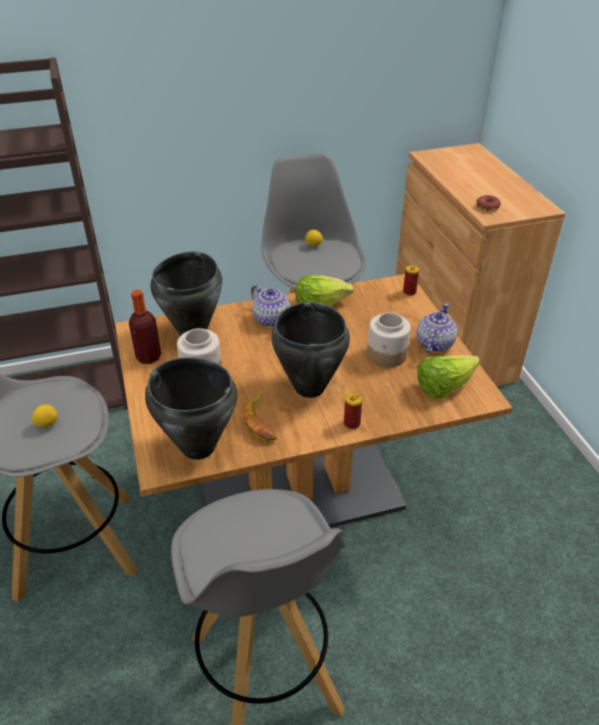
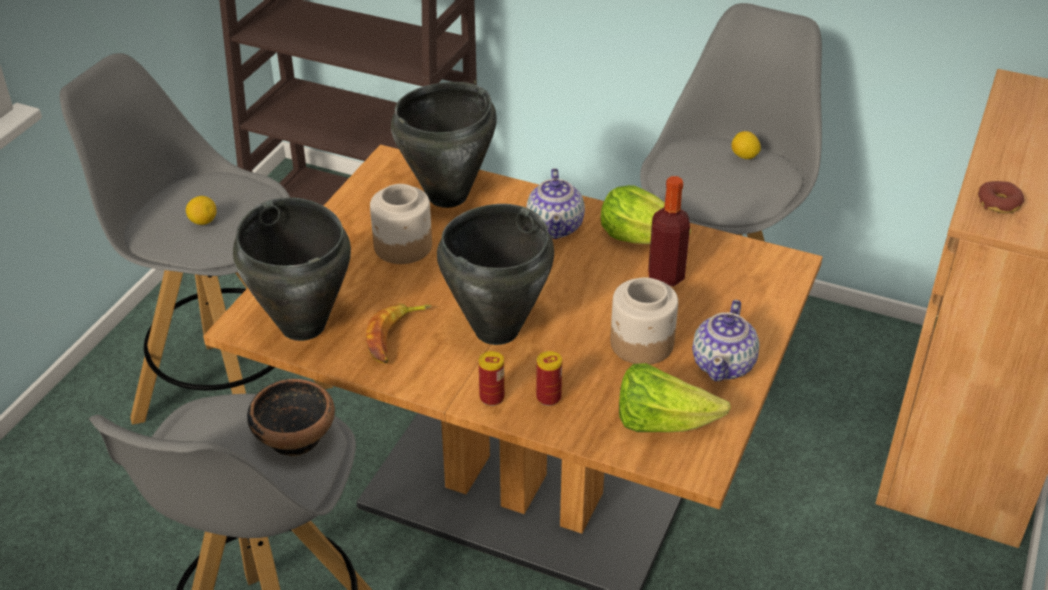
camera: 40 degrees right, 0 degrees up
(148, 357) = (368, 201): bottle -> bottle (666, 276)
(268, 513) = (295, 436): none -> bowl
(409, 292) = (784, 281): can -> can (548, 397)
(434, 344) = (724, 364): teapot -> teapot turned 135 degrees clockwise

